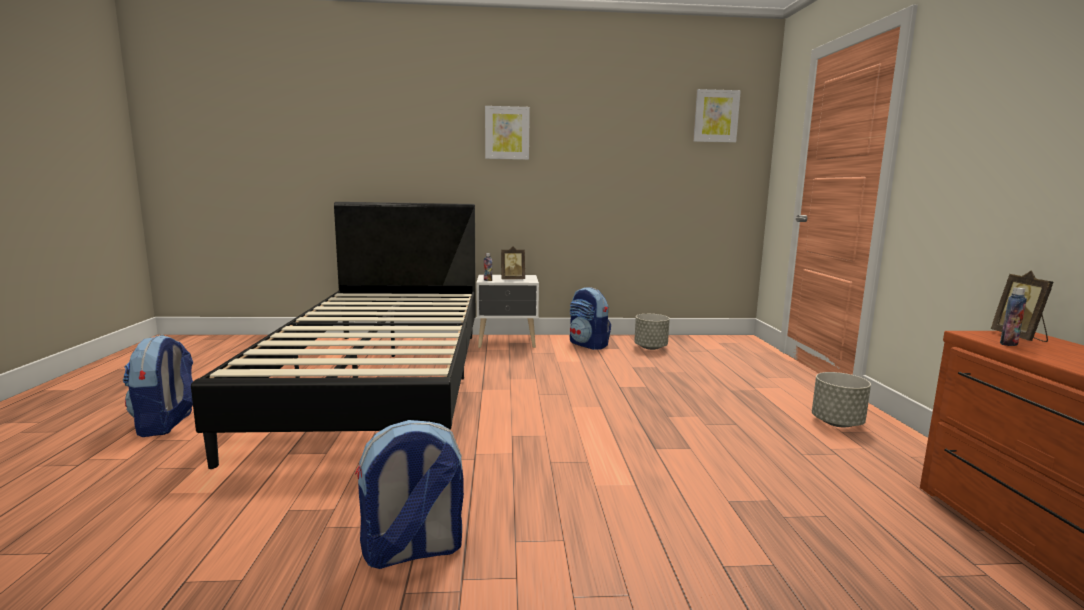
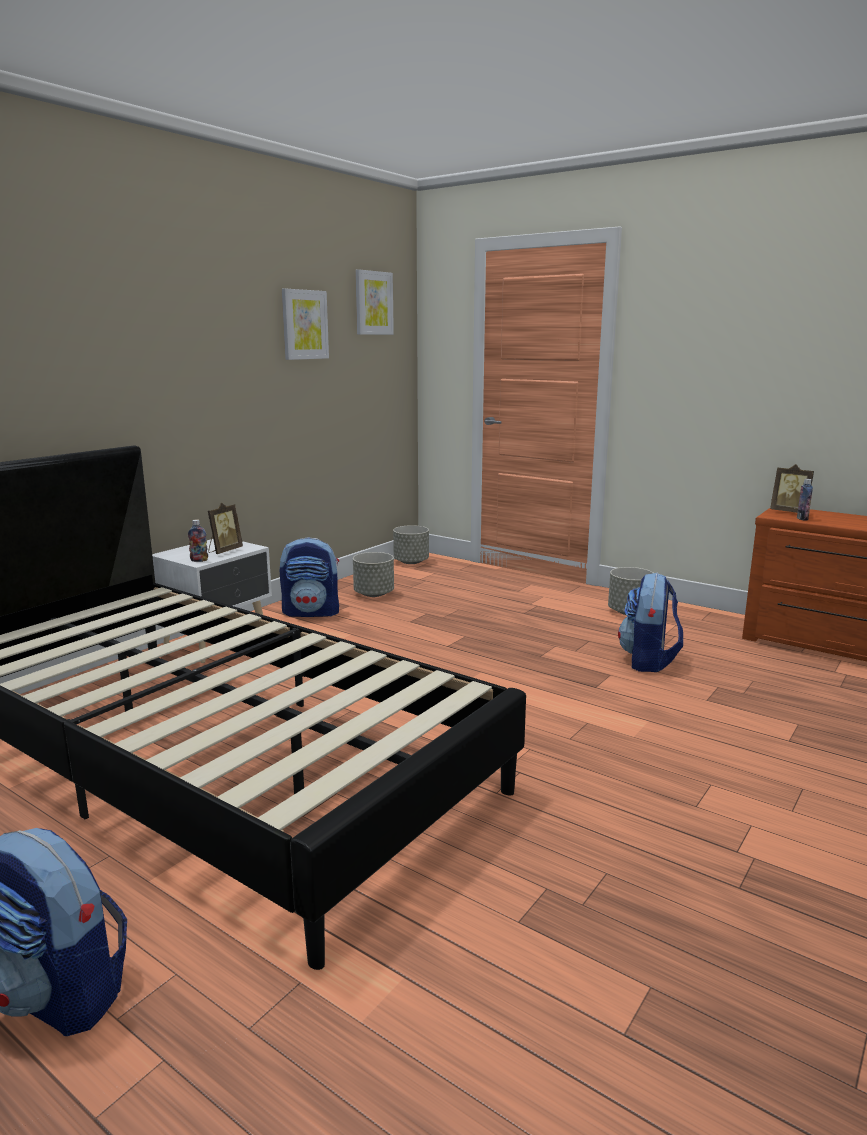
camera: 50 degrees left, 5 degrees up
(412, 551) = (673, 863): backpack -> backpack (648, 661)
(507, 133) = (158, 328): picture -> picture (304, 324)
(727, 339) = (411, 562): none -> grey planter

